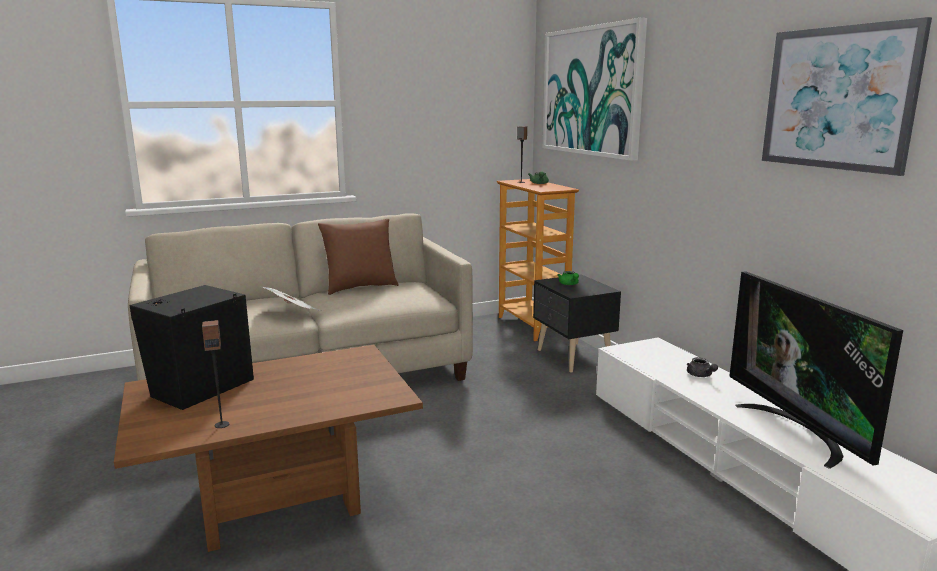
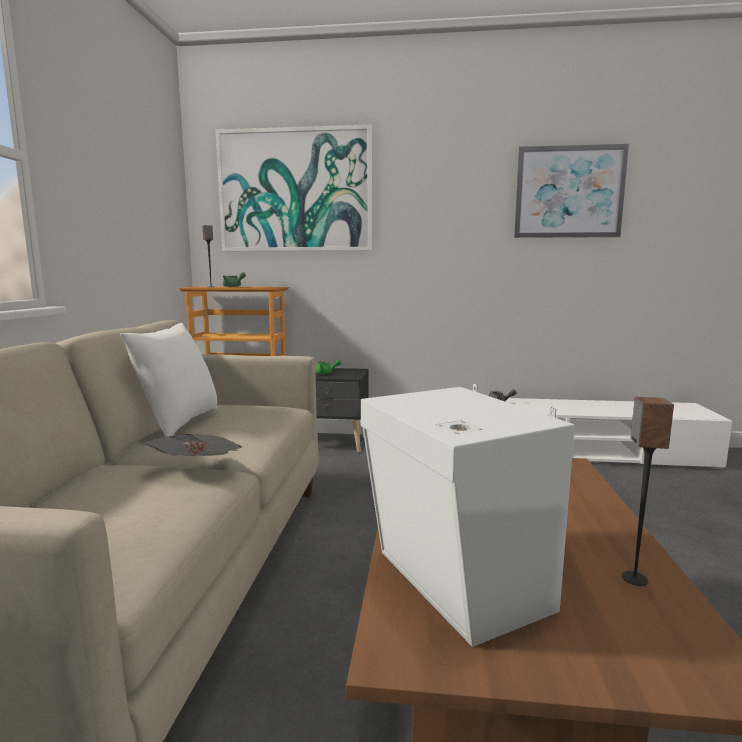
camera: 60 degrees left, 5 degrees down
(199, 387) = (456, 584): black speaker -> white speaker
(360, 287) = (178, 423): brown pillow -> white pillow
(798, 431) = (598, 407): television -> none

